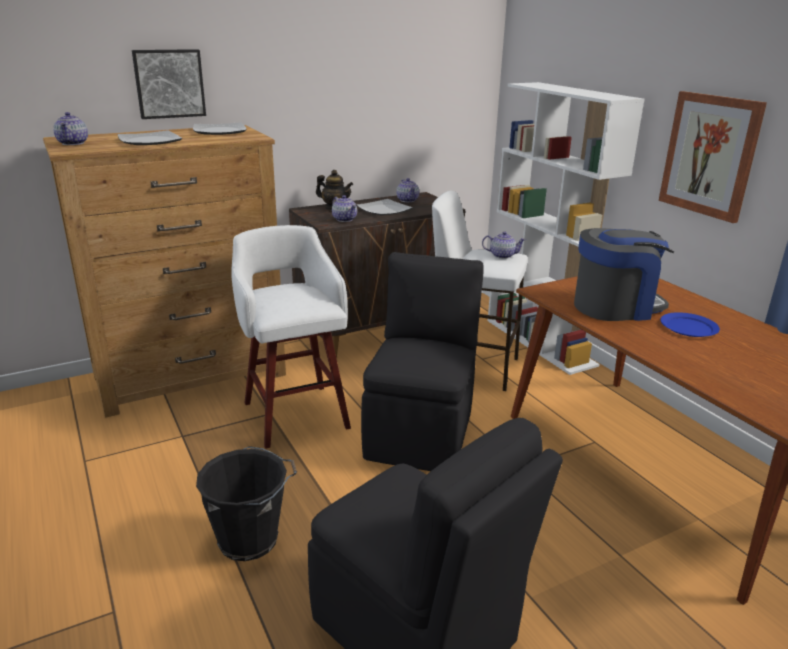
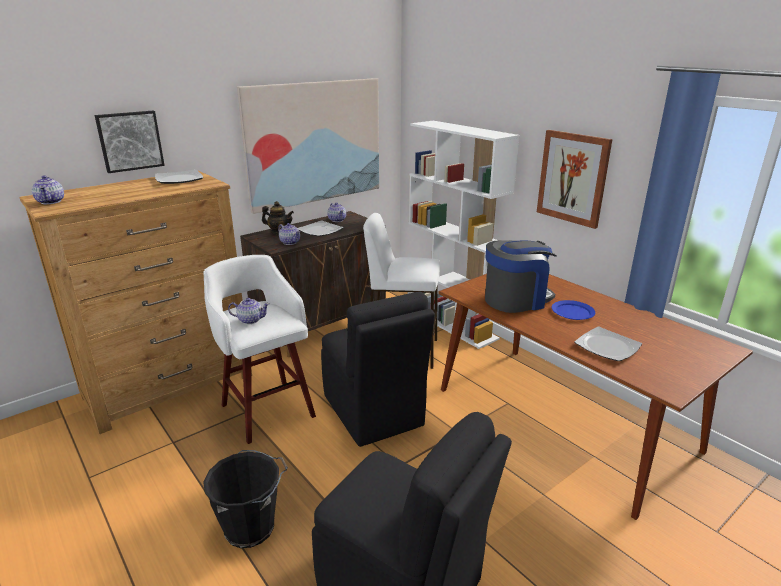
camera: 10 degrees left, 0 degrees up
(149, 141) = (120, 194): plate -> plate (606, 346)
(388, 103) = (314, 143): none -> picture
(421, 431) = (373, 412): black chair -> black chair turned 150 degrees clockwise
(502, 255) = (420, 262): teapot -> teapot (250, 320)

